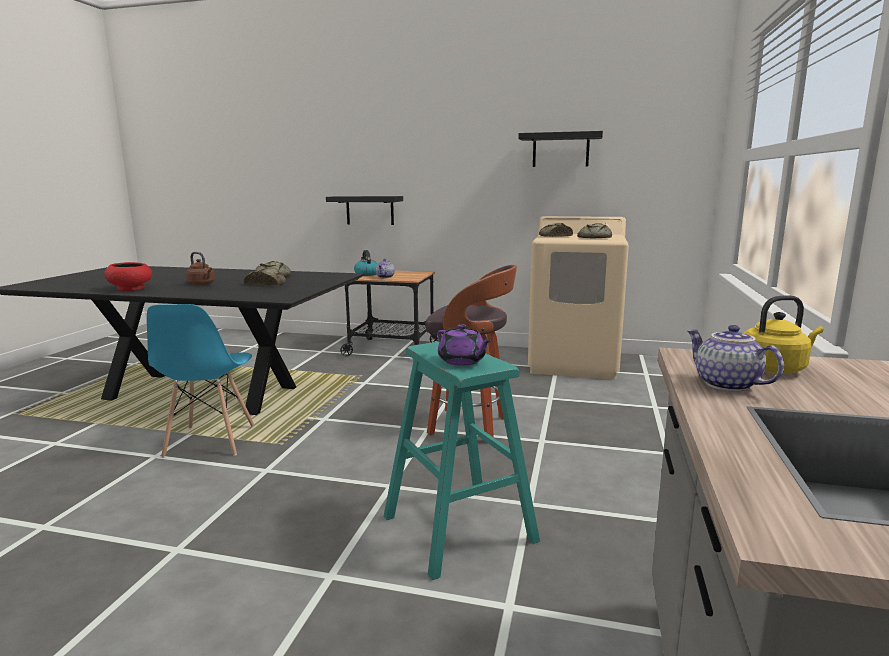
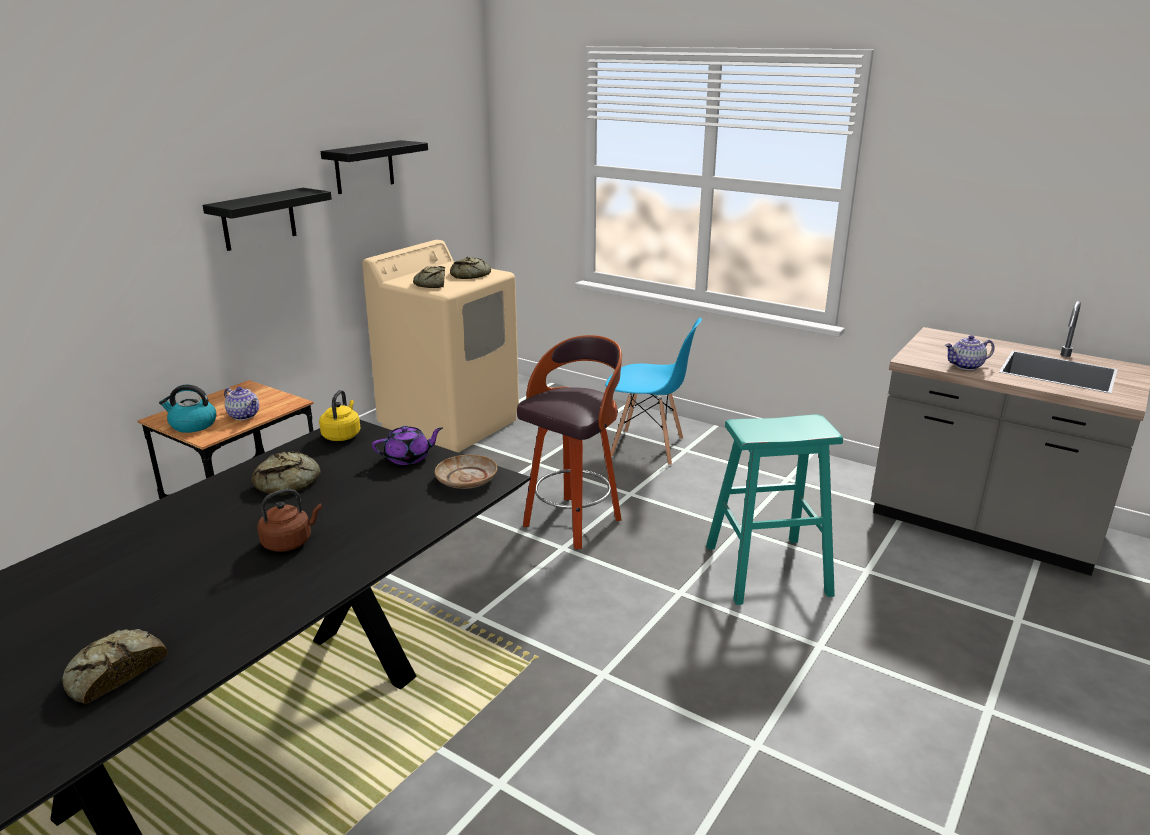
camera: 70 degrees left, 10 degrees up
(131, 289) = (249, 616): red bowl -> none
(210, 441) = (483, 725): blue chair -> blue chair (648, 448)
(266, 284) = (356, 487): bread -> bread (113, 672)
(282, 295) = (466, 479): none -> beige plate
(370, 210) = (112, 314): black shelf -> black shelf (258, 219)
(462, 361) = (799, 428): purple teapot -> purple teapot (408, 458)
(775, 368) = (937, 350): yellow kettle -> yellow kettle (342, 435)

